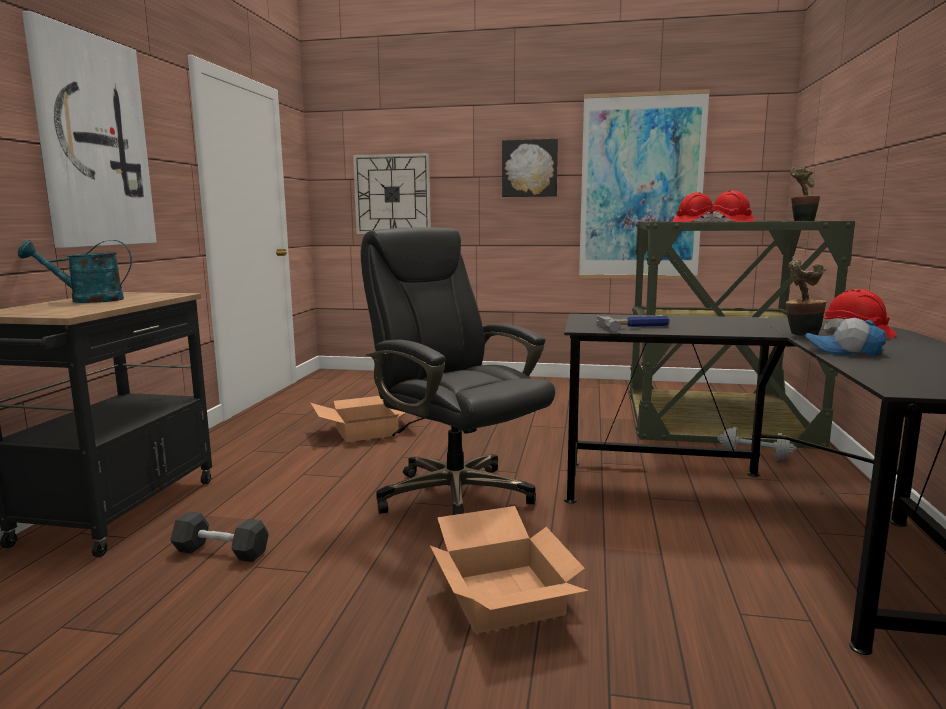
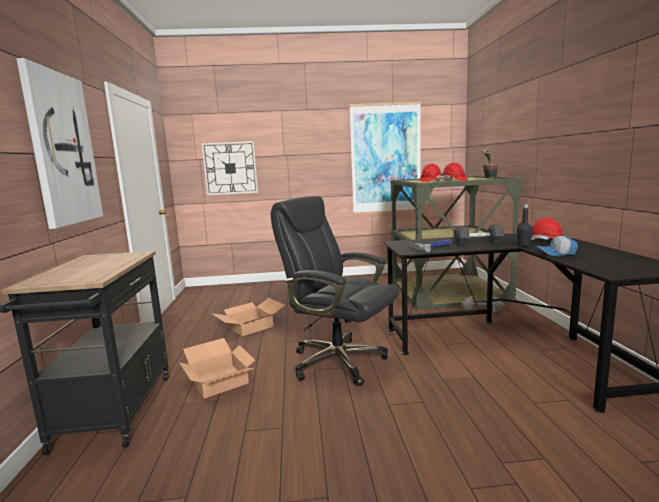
camera: 15 degrees left, 0 degrees up
(87, 300) = (82, 265): turquoise watering can -> none
(221, 551) = (213, 425): black dumbbell -> black dumbbell (478, 243)
(502, 596) = (408, 419): cardboard box -> cardboard box (218, 380)
(530, 168) = (319, 149): picture -> none
(800, 336) = (523, 245): potted plant -> black bottle

